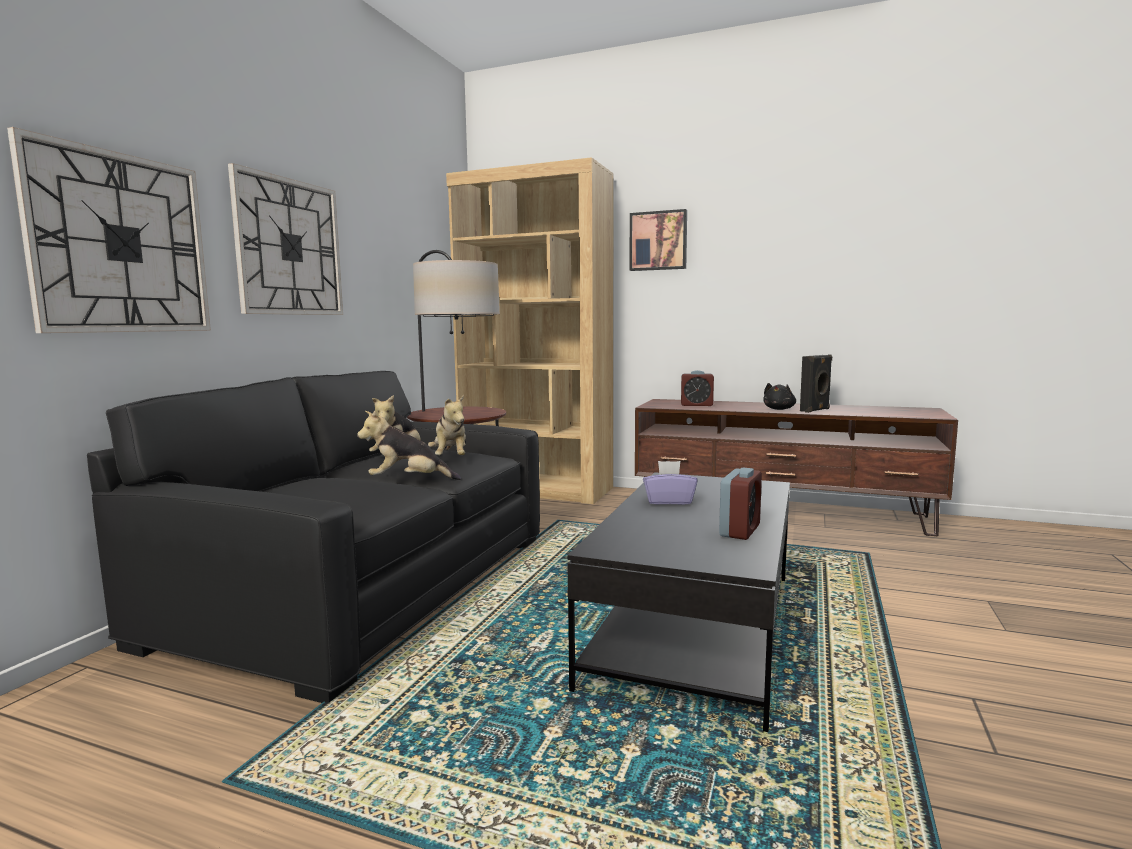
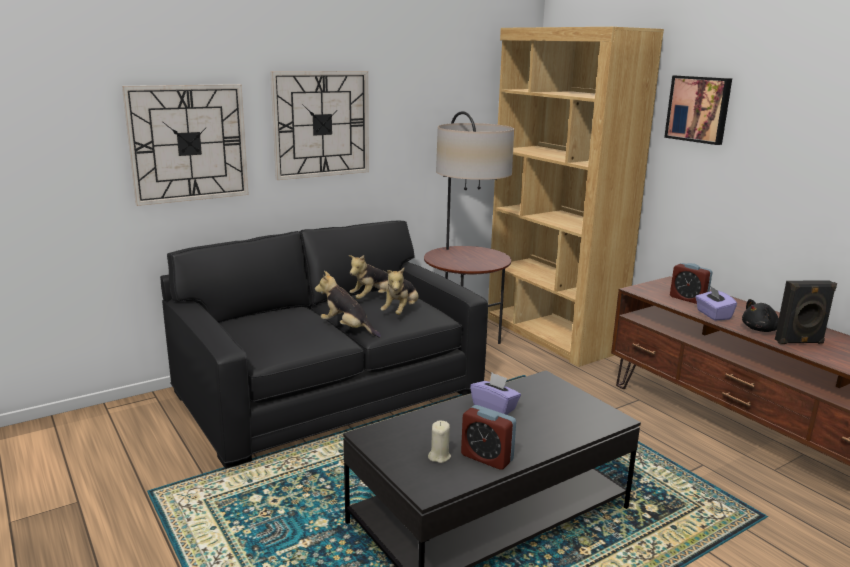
camera: 35 degrees right, 10 degrees up
(700, 542) = (439, 456): none -> beige candle
(733, 408) = (713, 315): none -> purple tissue box
(740, 530) = (487, 458): alarm clock -> alarm clock turned 60 degrees clockwise

